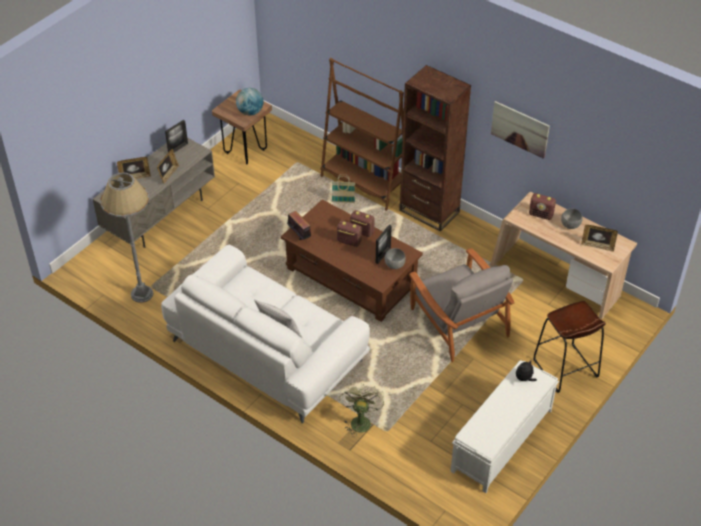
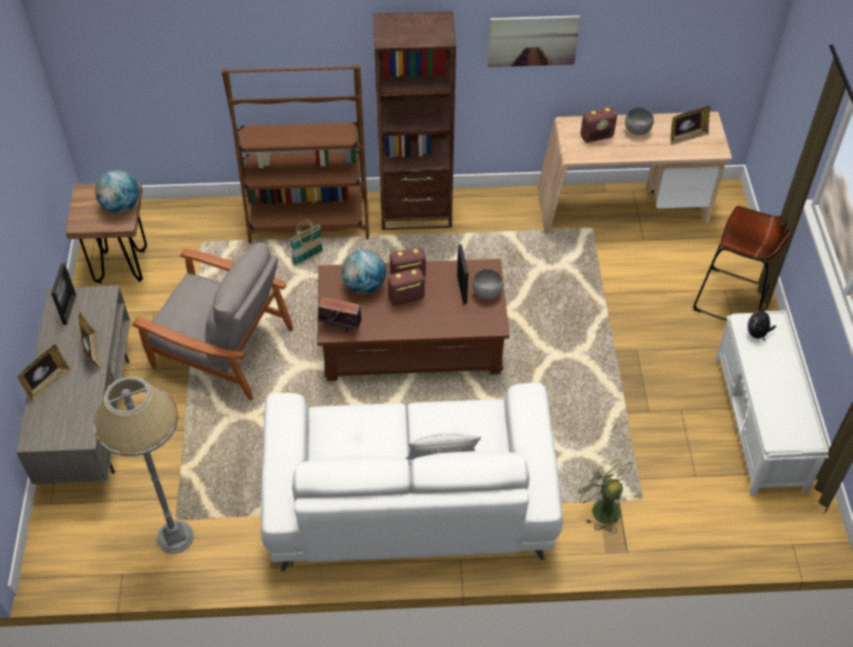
camera: 40 degrees left, 5 degrees up
(334, 223) = (364, 285): none -> globe
(458, 322) = (579, 318): grey armchair -> grey armchair (221, 348)

